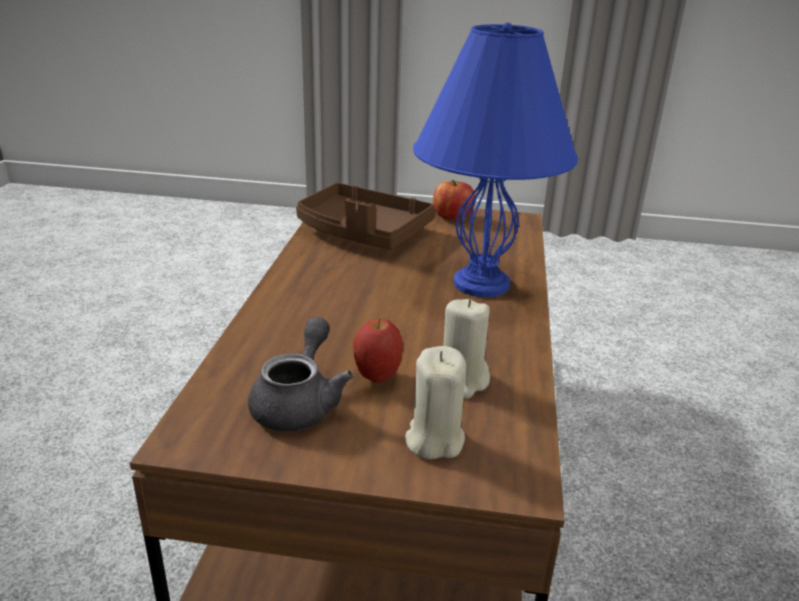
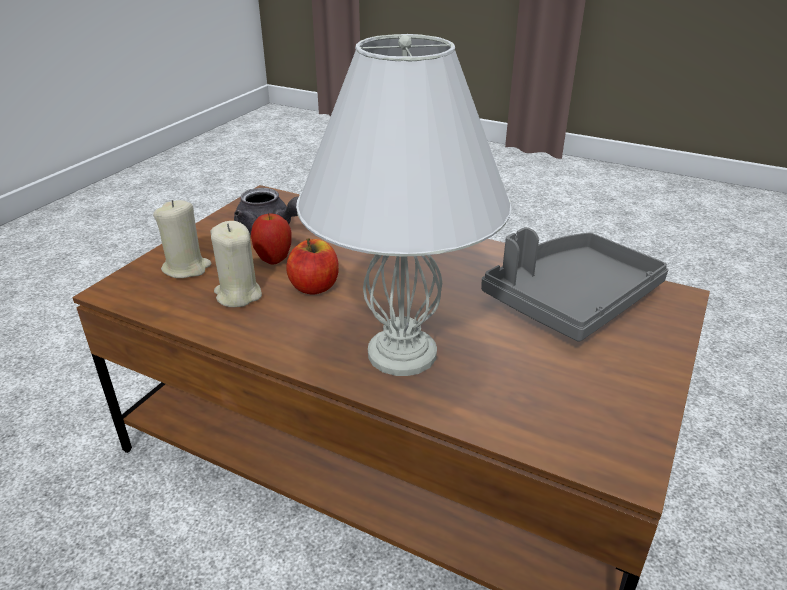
camera: 110 degrees right, 5 degrees up
(362, 232) = (570, 299): brown tray -> grey tray
(452, 217) = (631, 387): apple -> apple (314, 286)
(482, 283) = (403, 354): blue table lamp -> white table lamp

